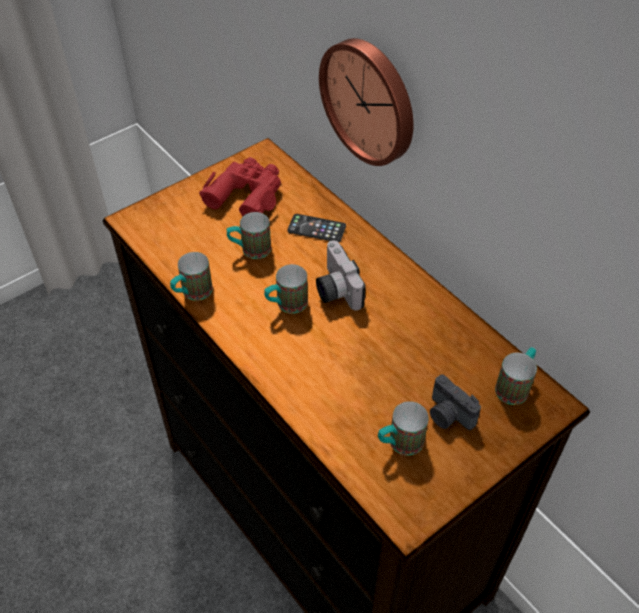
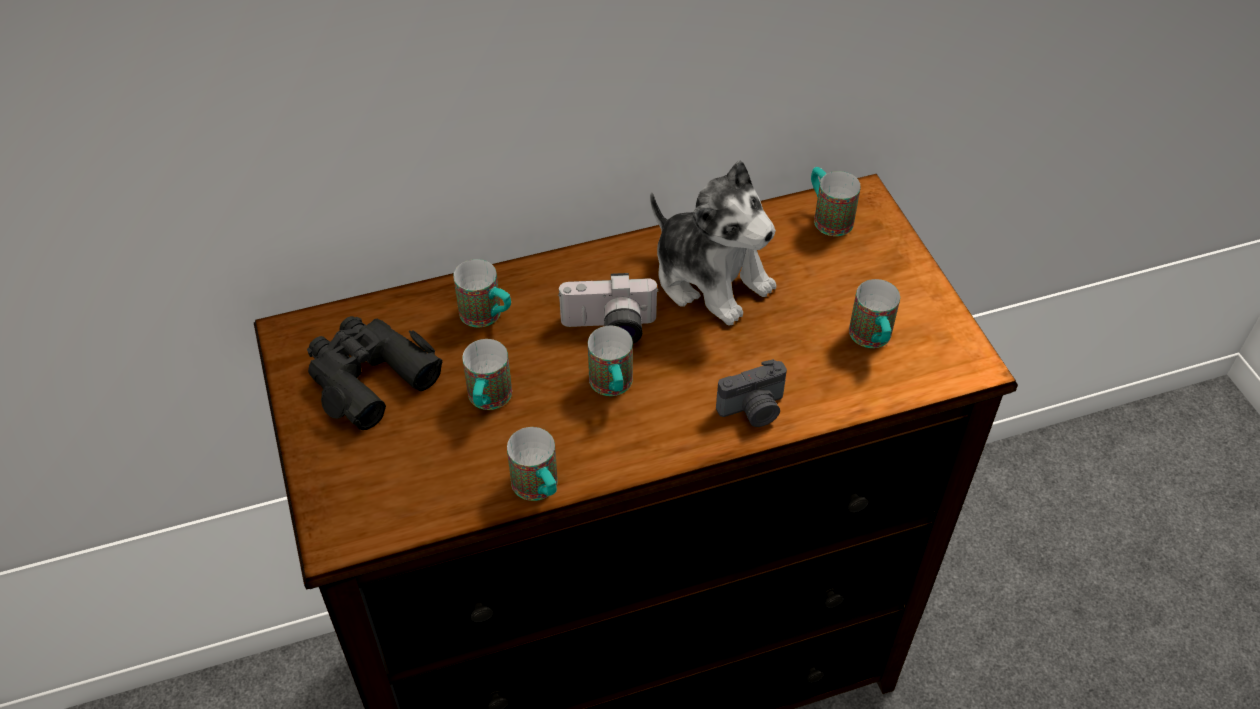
camera: 70 degrees left, 0 degrees up
(246, 194) = (368, 376): red binoculars -> black binoculars
(316, 228) = (487, 316): phone -> mug
(370, 100) = (450, 109): wall clock -> none
(409, 330) = (711, 278): none -> plush toy
(448, 415) = (848, 285): camera -> camera (753, 410)

